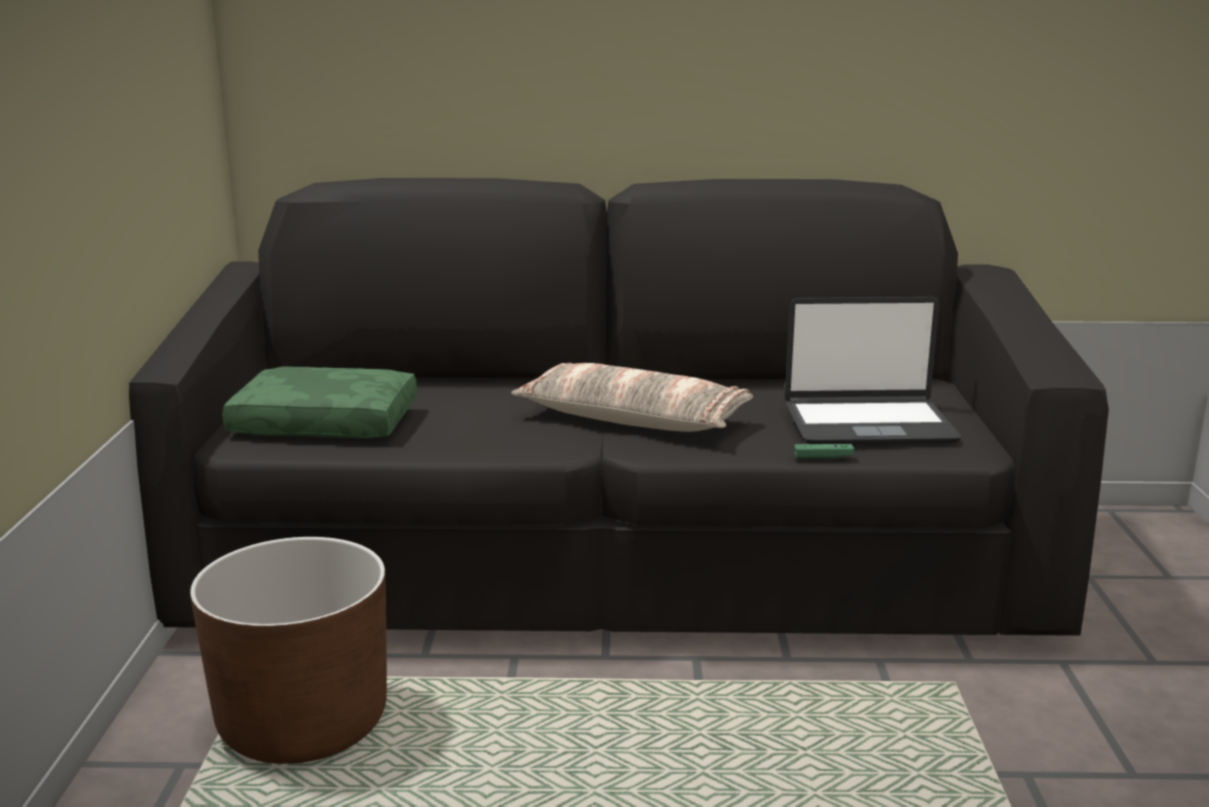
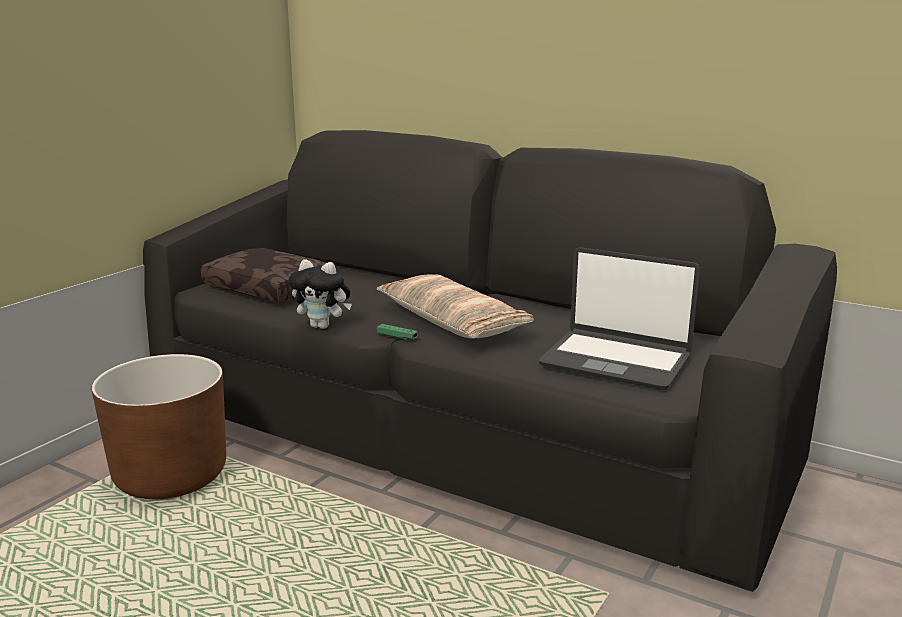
camera: 30 degrees right, 0 degrees up
(327, 422) = (271, 288): green pillow -> brown pillow
(487, 455) = (323, 326): none -> plush toy
(823, 457) = (539, 377): green game controller -> green game controller (397, 337)

